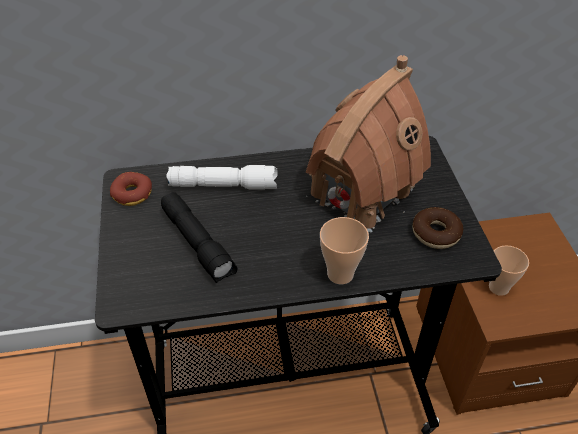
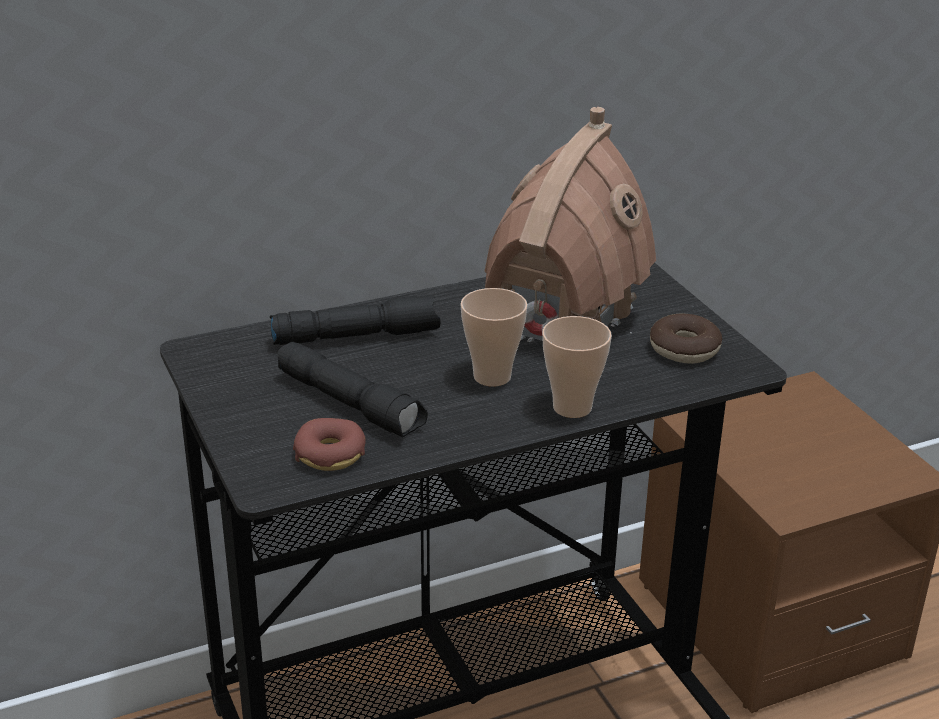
camera: 15 degrees left, 15 degrees down
(132, 194) = (219, 363): donut -> donut (330, 454)
(224, 185) = (357, 336): white flashlight -> black flashlight
(498, 287) = (773, 470): cup -> cup (492, 377)

